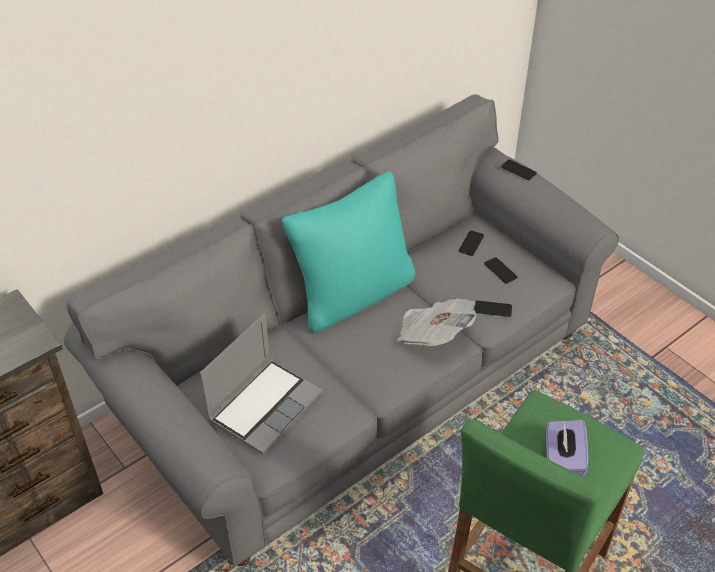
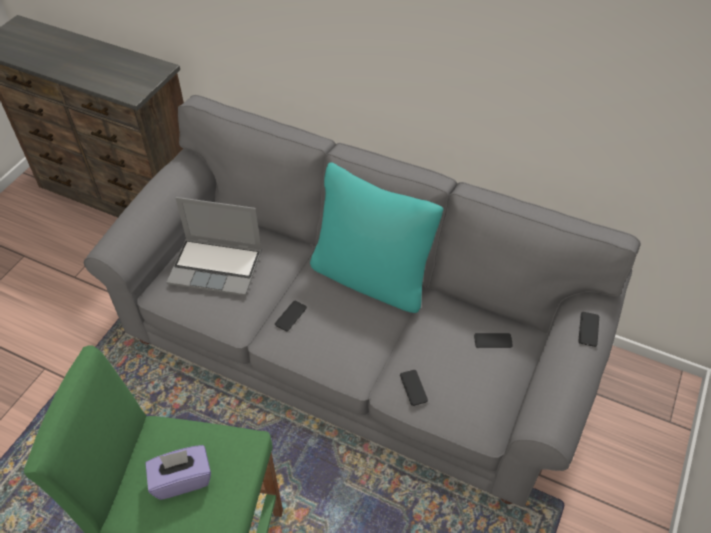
camera: 65 degrees right, 5 degrees up
(433, 335) = (356, 353): newspaper -> none
(500, 271) = (470, 377): phone -> phone (290, 316)

